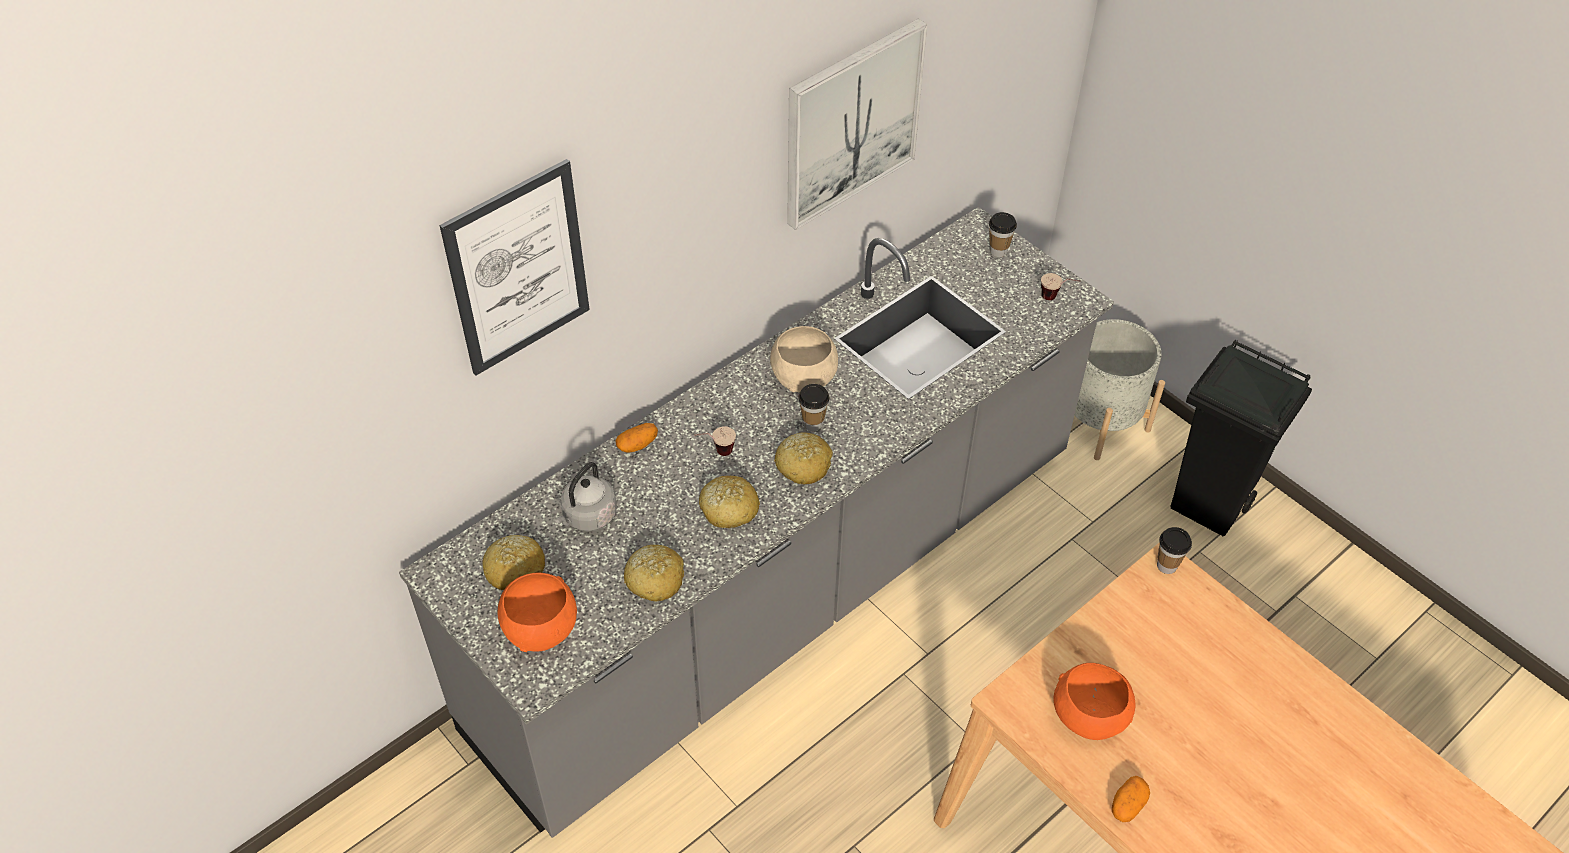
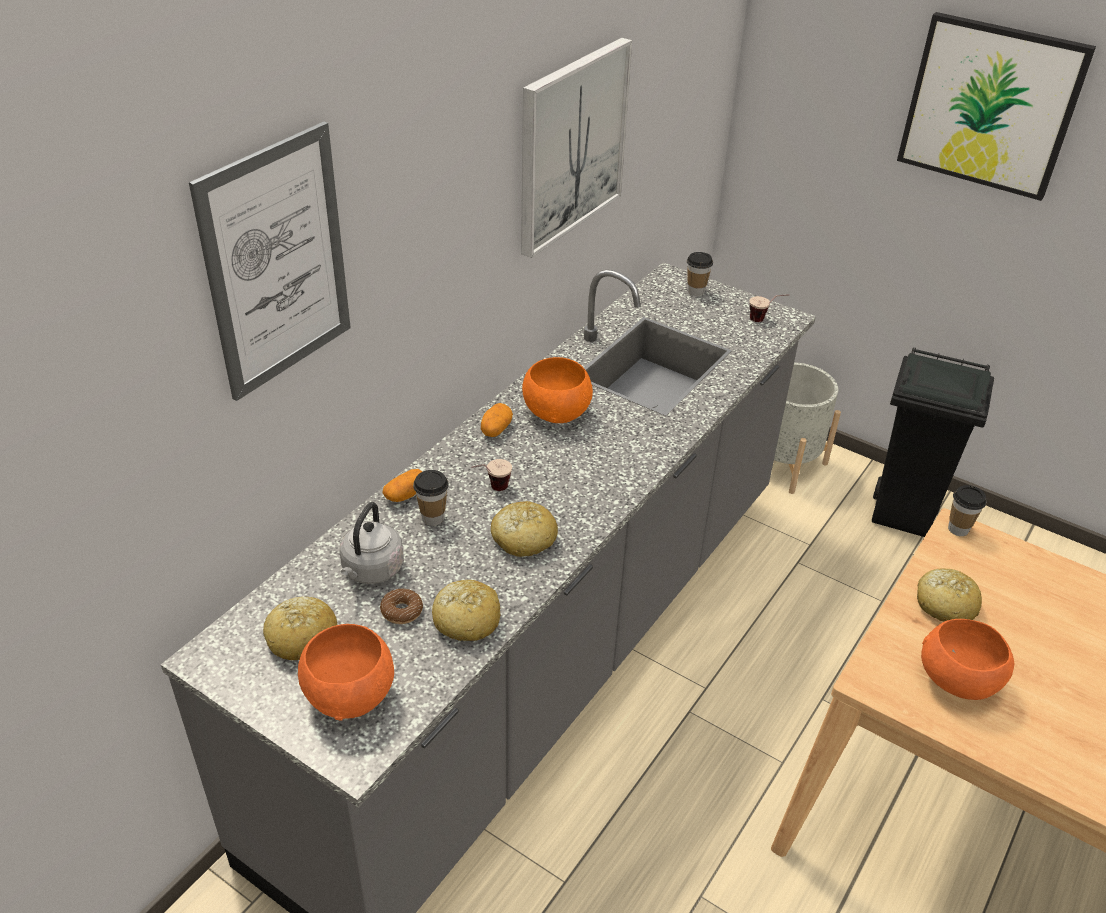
camera: 15 degrees left, 10 degrees down
(603, 561) = (401, 611): none -> donut
(803, 377) = (556, 412): beige bowl -> orange bowl
(803, 465) = (586, 487): bread -> bread (945, 604)
(813, 423) = (581, 449): cup -> cup (432, 518)
(1127, 805) = (1039, 761): potato -> potato (496, 429)
(1332, 114) = (990, 106): none -> picture

